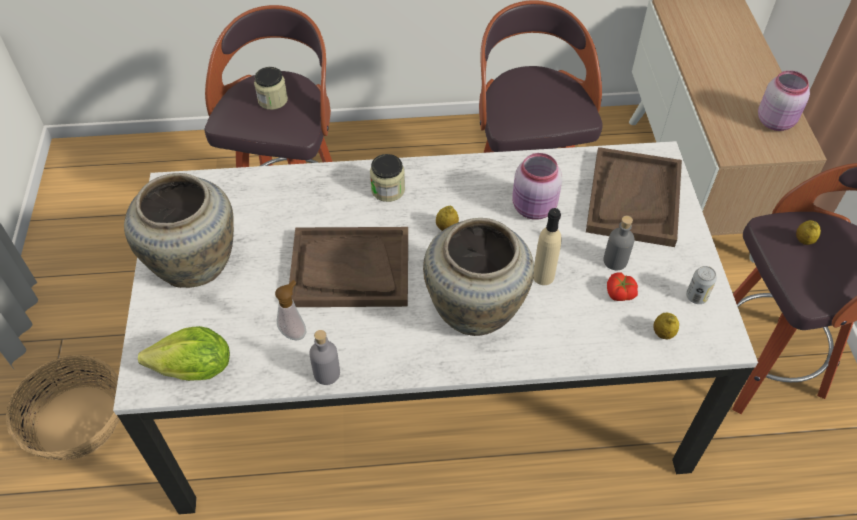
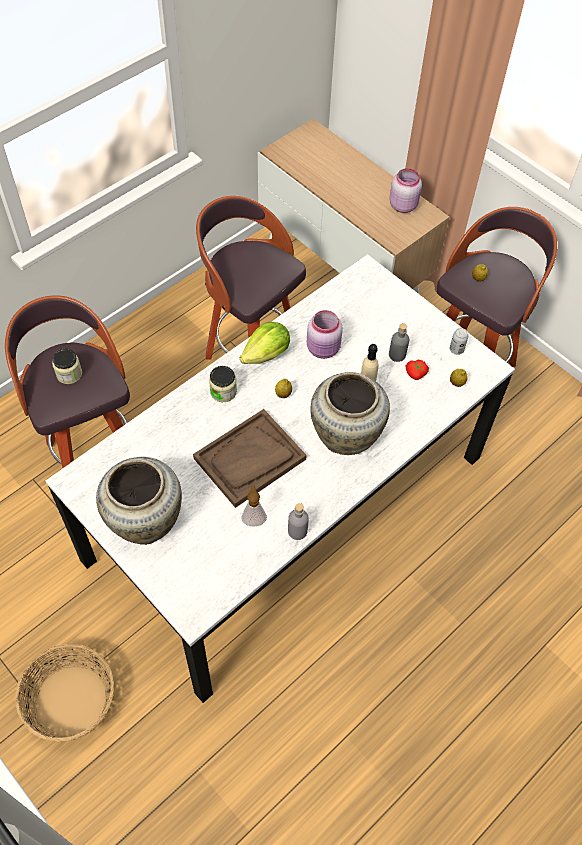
camera: 40 degrees left, 5 degrees up
(195, 370) = (216, 585): lettuce -> lettuce (267, 354)
(633, 198) = (374, 307): brown tray -> none

